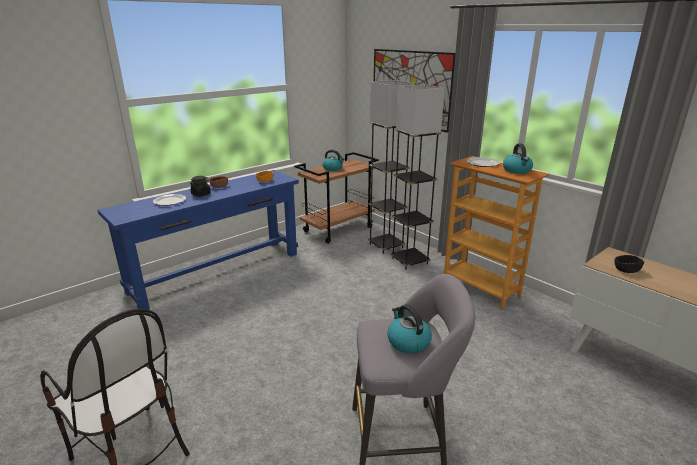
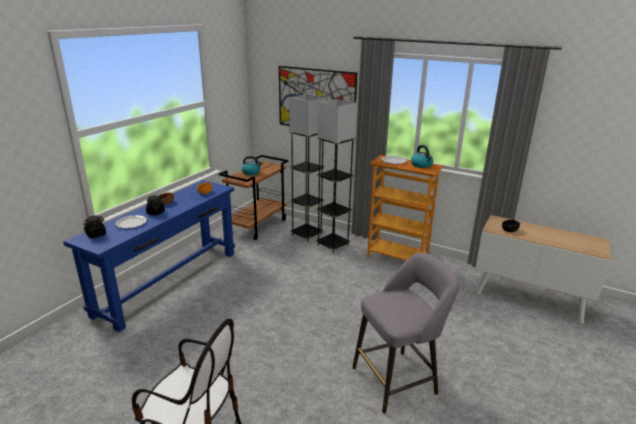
camera: 20 degrees left, 0 degrees up
(130, 207) = (96, 235): none -> black jar
(407, 342) = (406, 306): kettle -> none

